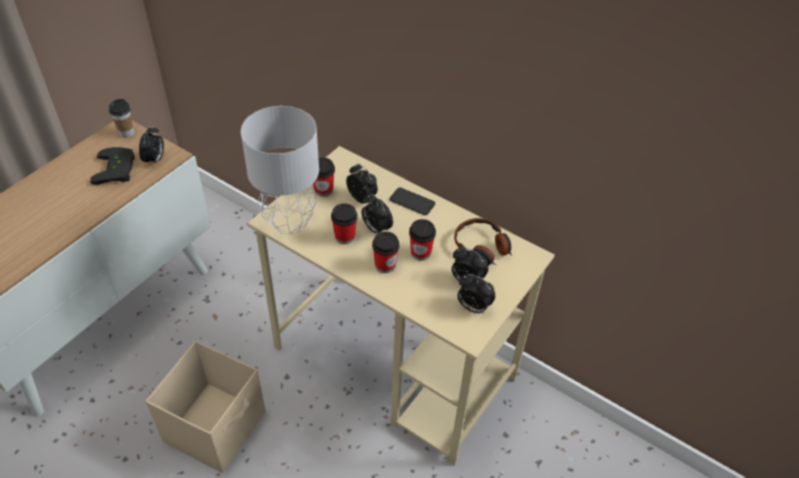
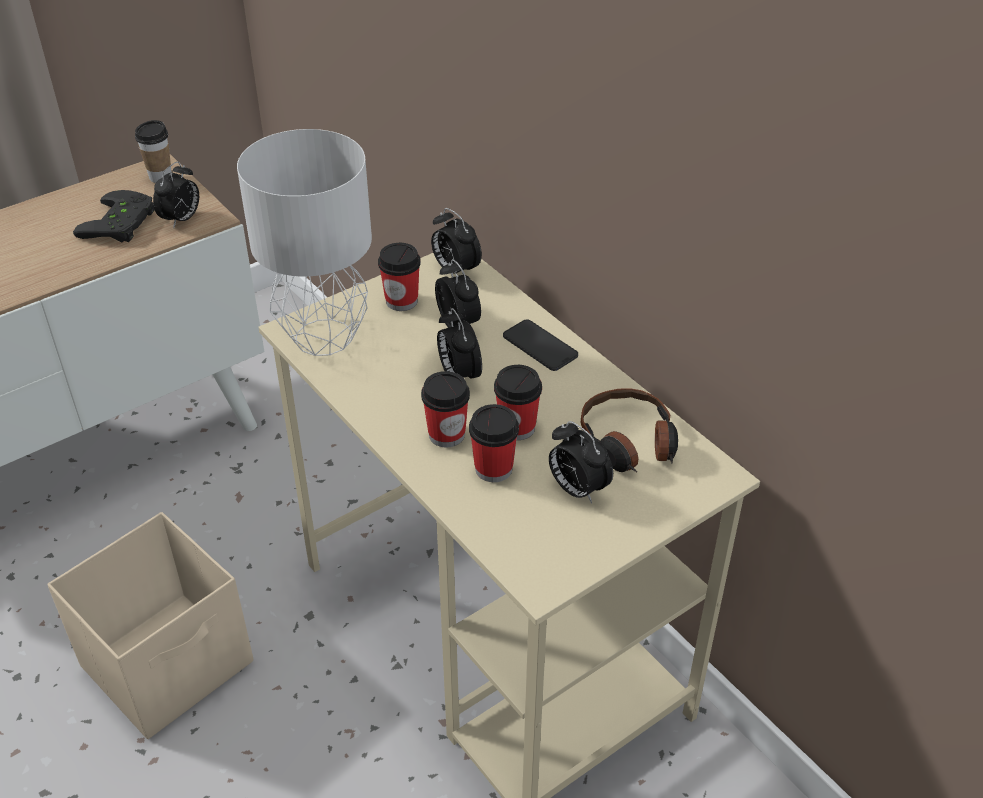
camera: 20 degrees right, 5 degrees down
(345, 237) = (401, 377): cup -> cup (493, 468)
(473, 307) = (568, 535): alarm clock -> alarm clock (455, 270)

